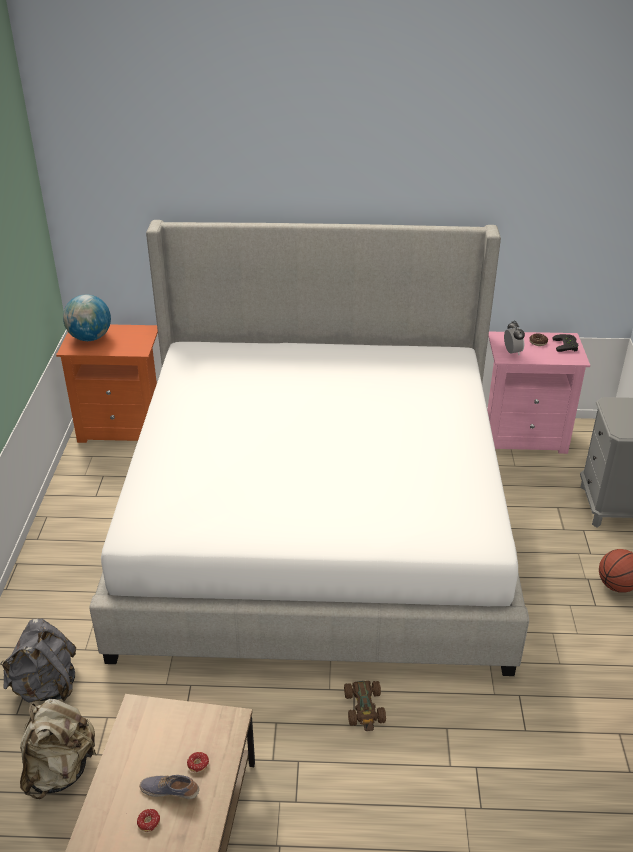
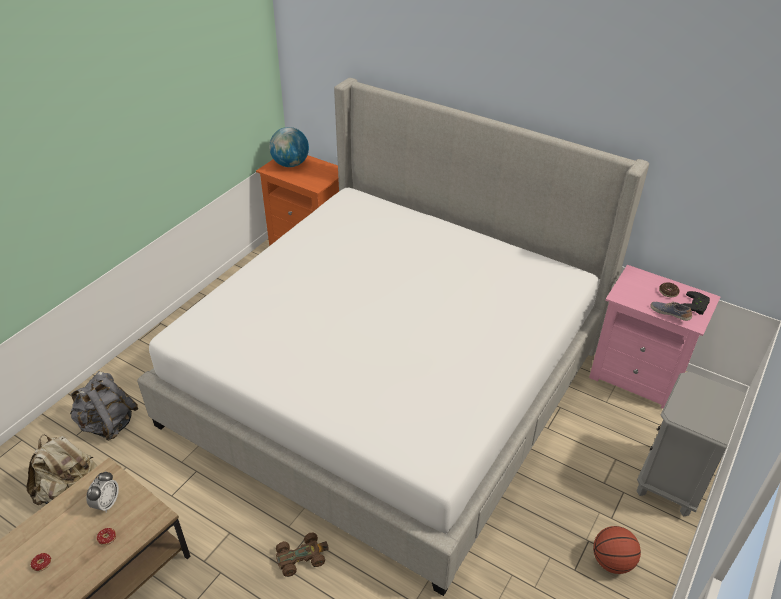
camera: 30 degrees right, 5 degrees up
(170, 791) = (74, 548): shoe -> shoe (670, 314)
(364, 708) = (301, 557): brown toy car -> brown toy car turned 135 degrees counterclockwise
(512, 352) = (632, 293): alarm clock -> alarm clock (107, 503)

